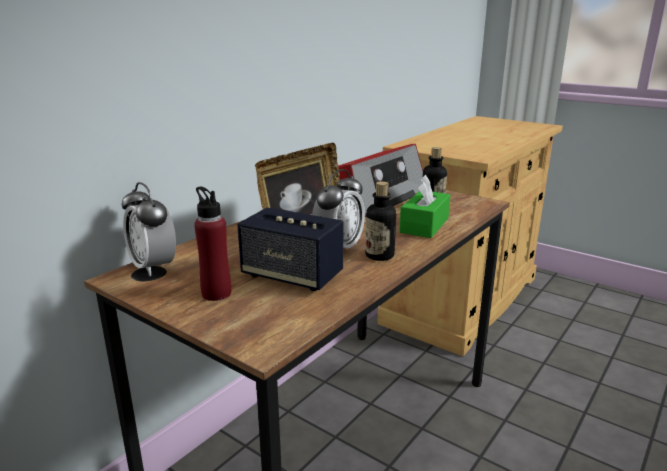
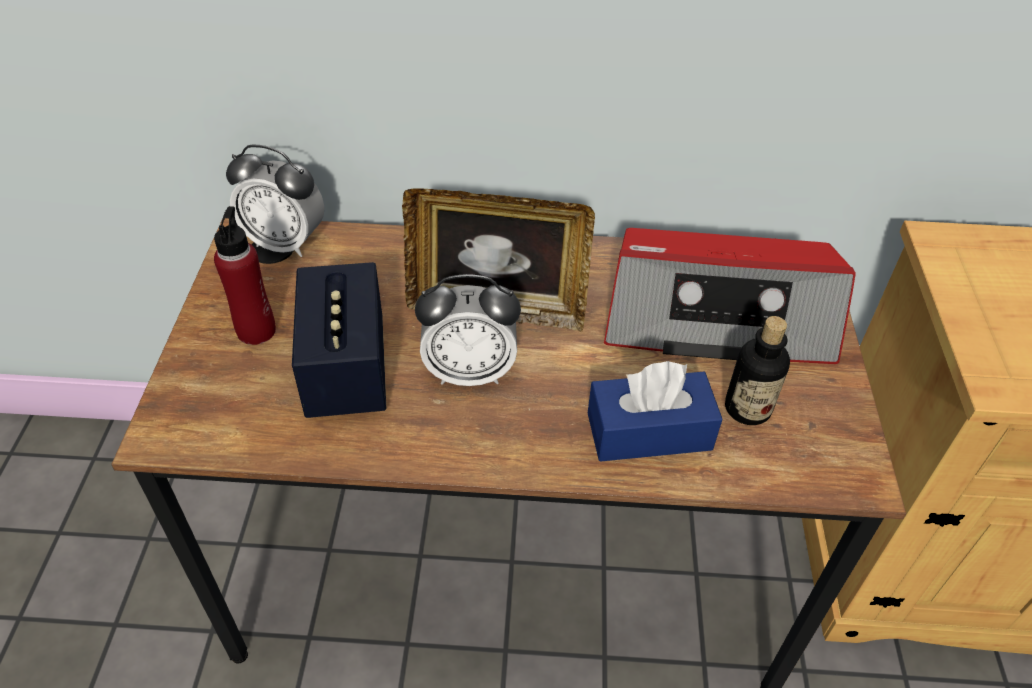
camera: 55 degrees right, 25 degrees up
(153, 267) = (285, 243): alarm clock -> alarm clock turned 90 degrees counterclockwise
(379, 255) = (478, 428): bottle -> none
(424, 225) = (649, 431): green tissue box -> blue tissue box

